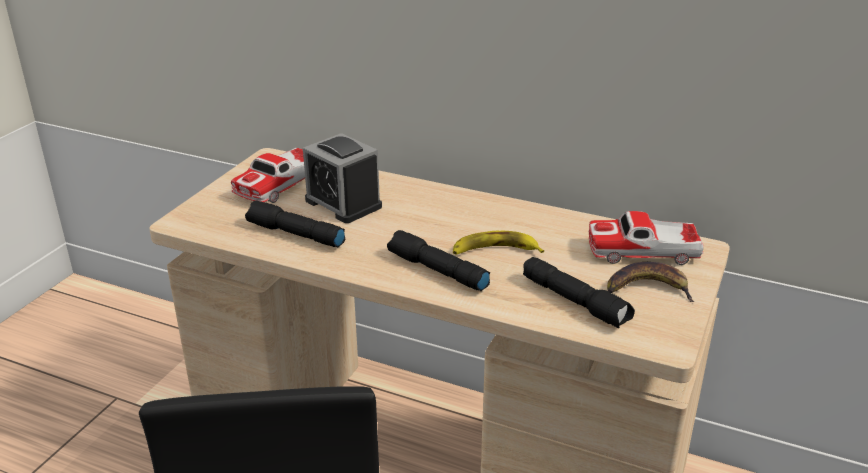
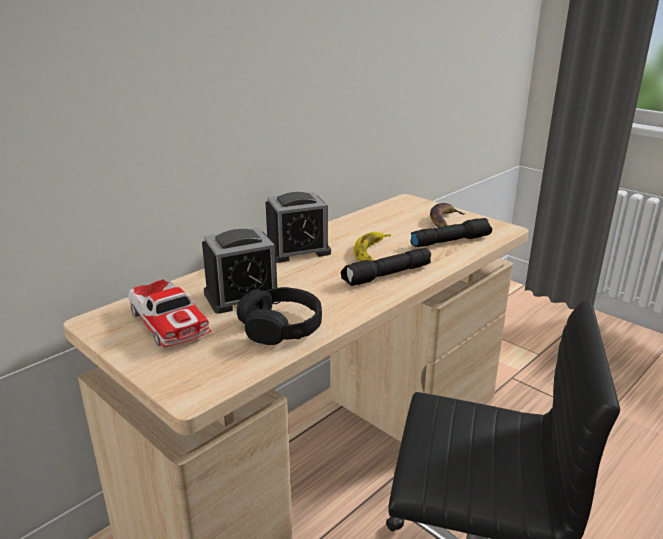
camera: 70 degrees left, 5 degrees down
(294, 234) = (281, 327): black flashlight -> black headphones
(464, 207) = (297, 250): none -> alarm clock
(643, 251) = (401, 213): toy car -> none

